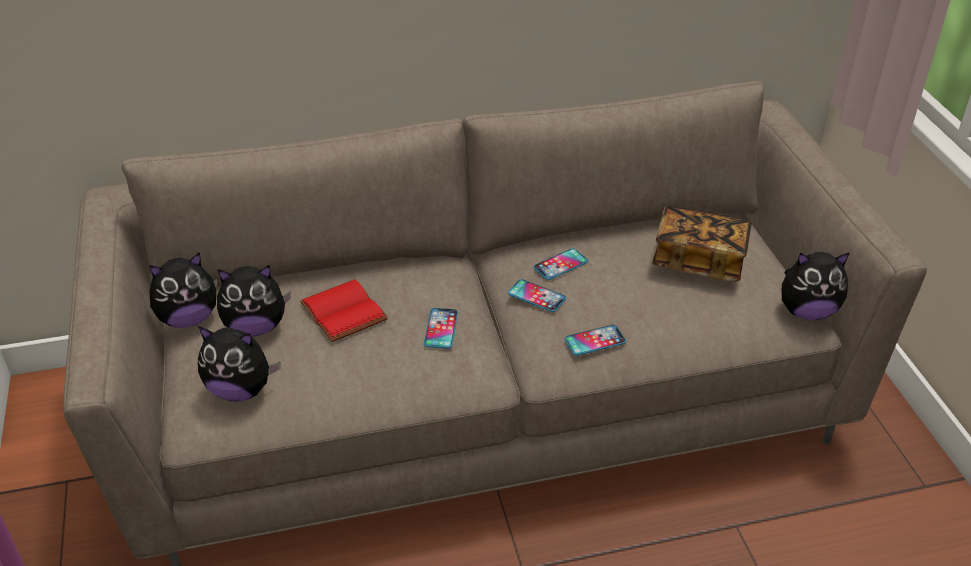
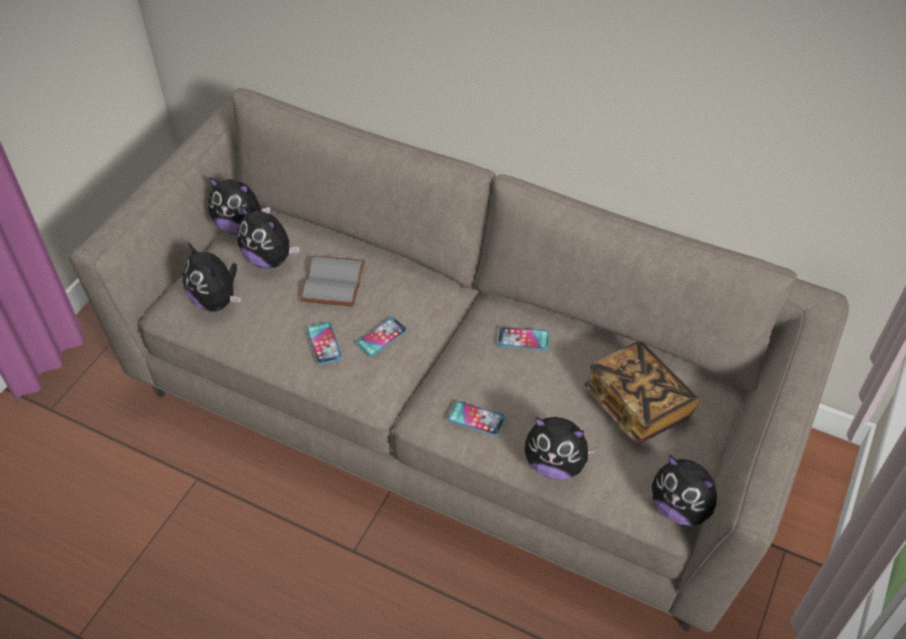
camera: 40 degrees right, 10 degrees up
(346, 312) = (335, 283): red book -> grey book
(536, 296) = (476, 354): phone -> phone (324, 343)
(690, 337) = (555, 464): none -> plush toy

